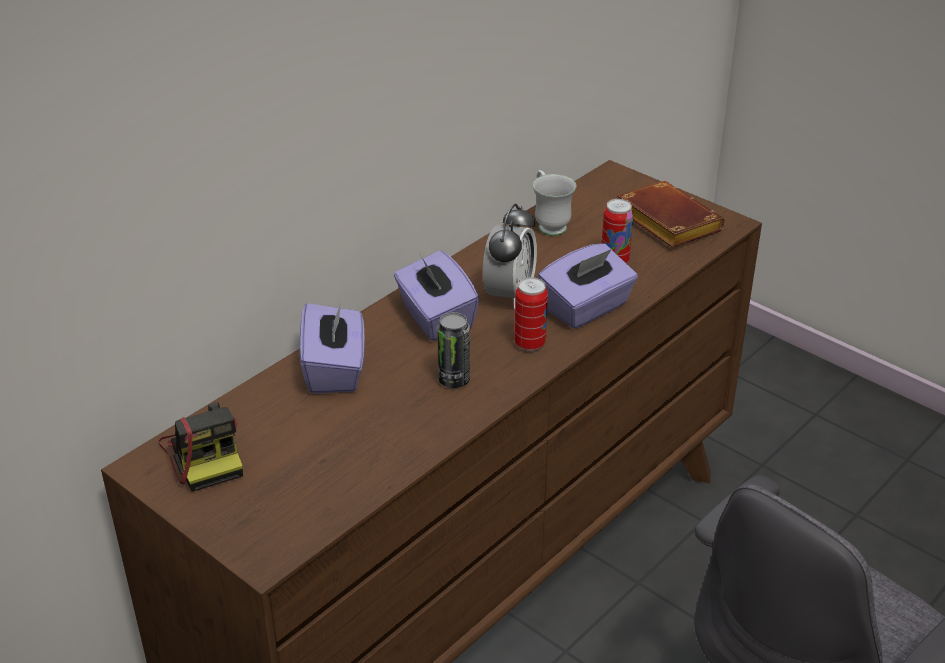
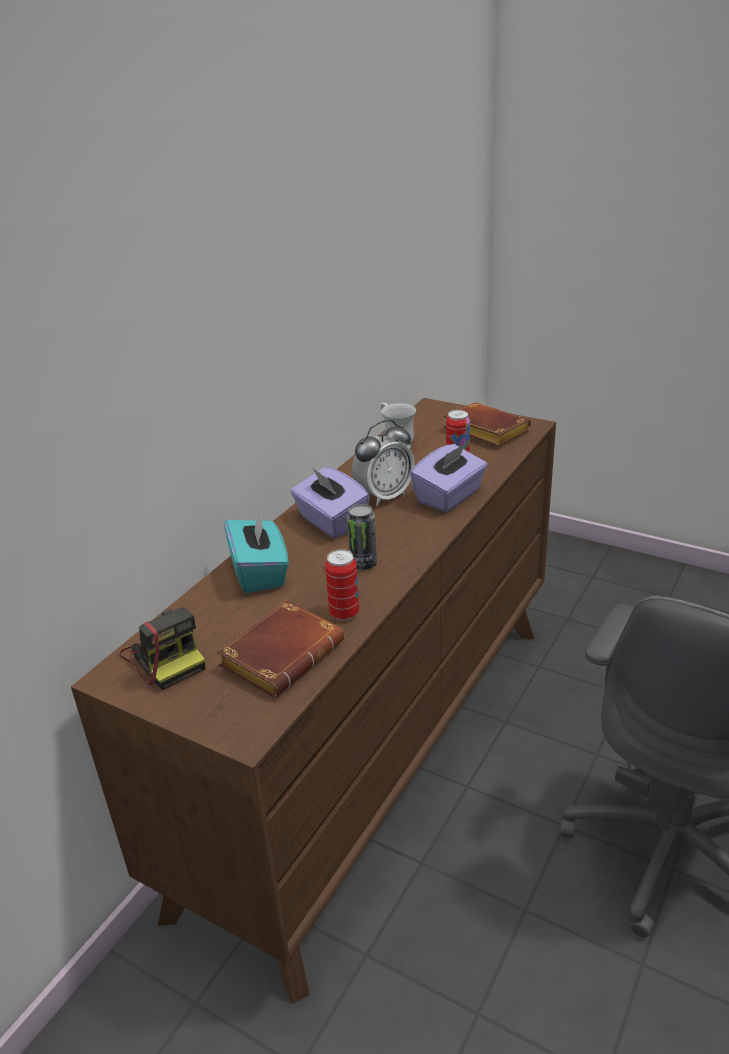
camera: 10 degrees left, 5 degrees down
(329, 473) = (282, 653): none -> brown book
(335, 370) = (260, 572): purple tissue box -> turquoise tissue box
(509, 294) = (384, 496): alarm clock -> alarm clock turned 45 degrees clockwise
(530, 344) = (415, 528): can -> can (344, 613)

